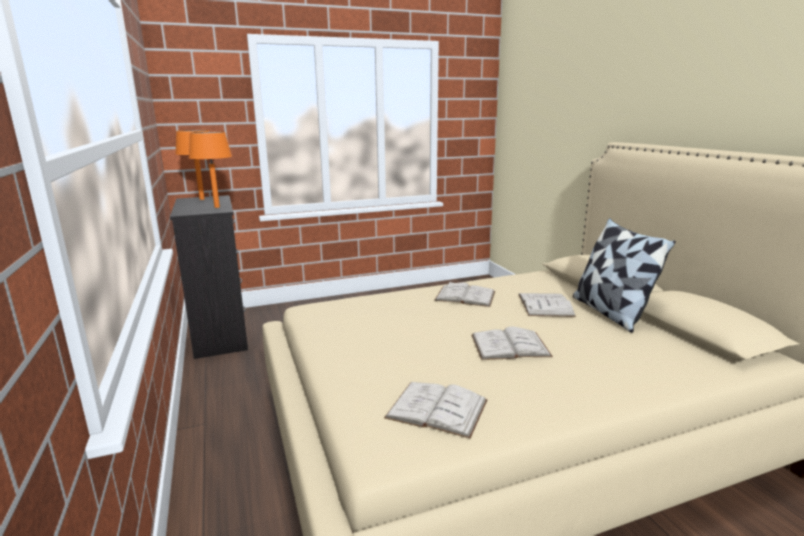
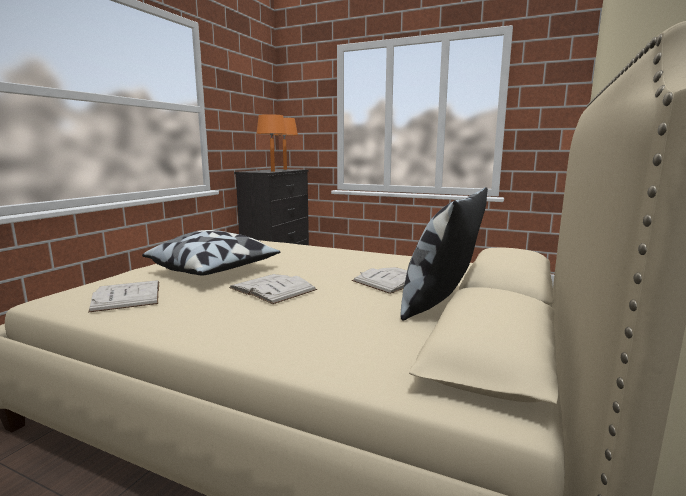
camera: 45 degrees right, 5 degrees down
(412, 351) = (215, 271): none -> pillow
(465, 296) = (350, 258): white book -> none

